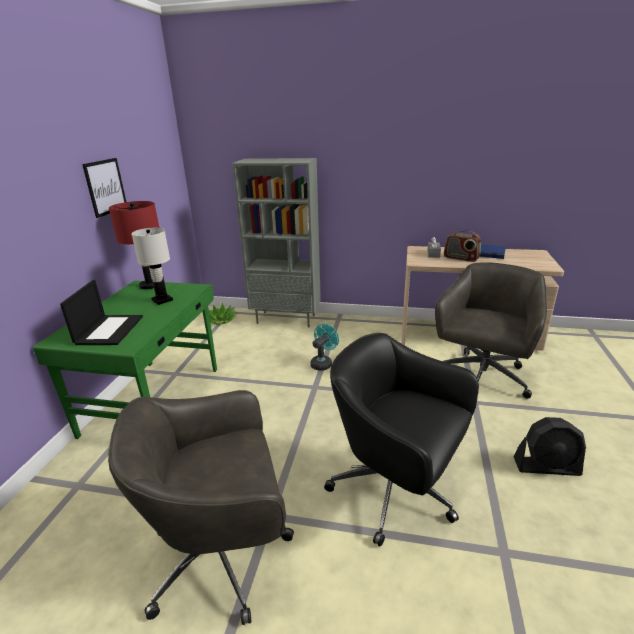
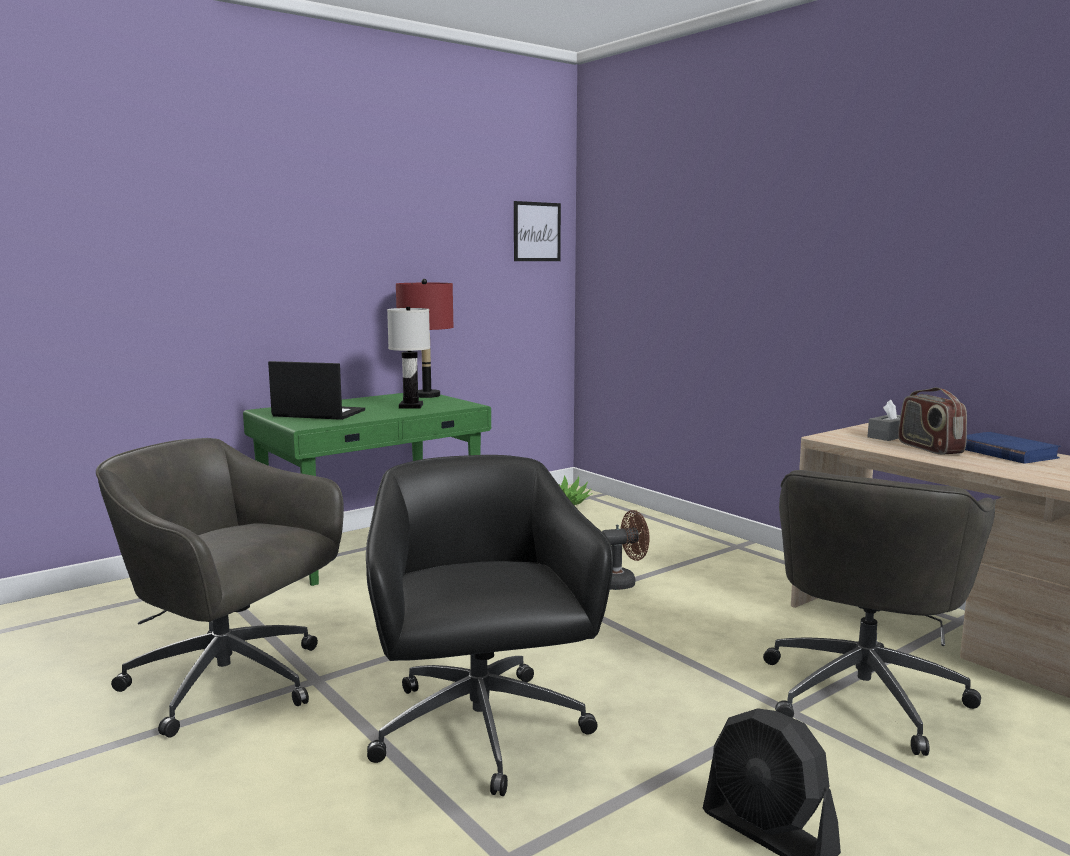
camera: 40 degrees right, 15 degrees down
(105, 187) = (411, 261): picture -> picture (537, 231)
(109, 330) = (317, 413): laptop -> laptop turned 120 degrees counterclockwise
(286, 319) = (655, 524): grey bookcase -> none
(323, 363) = (622, 582): turquoise fan -> brown fan
(481, 379) = (864, 692): grey office chair -> grey office chair turned 135 degrees clockwise

